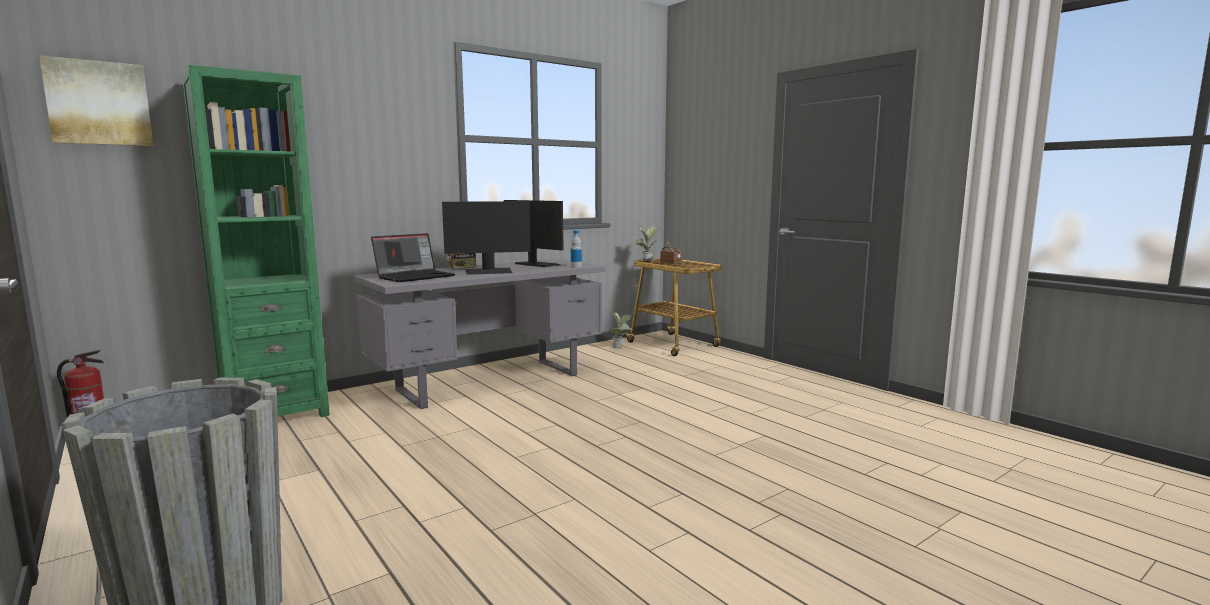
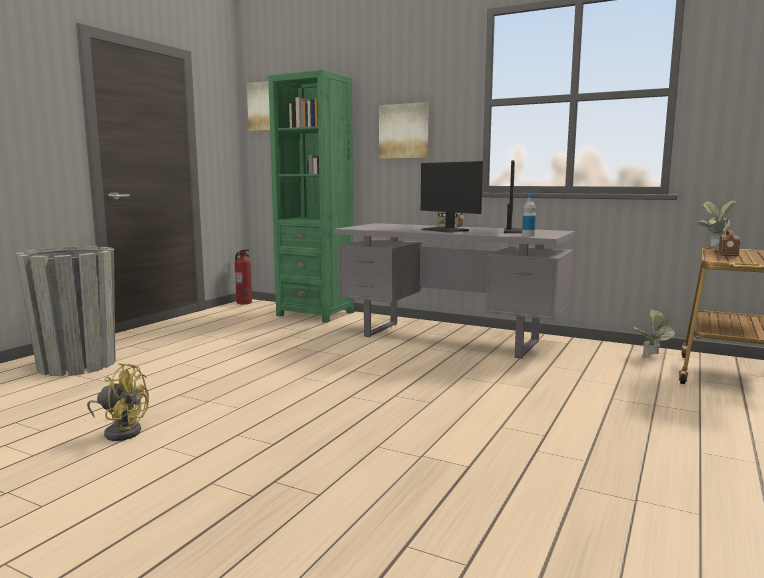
camera: 65 degrees right, 0 degrees up
(365, 161) = (404, 131): none -> picture
(415, 277) = (387, 227): laptop -> none
(582, 575) = (121, 431): none -> yellow fan

